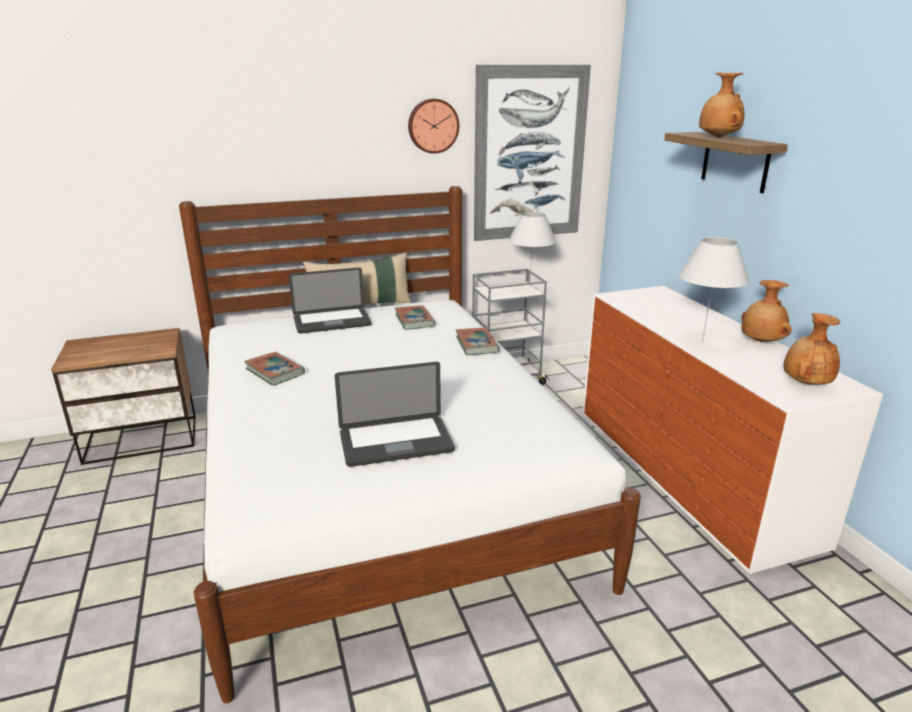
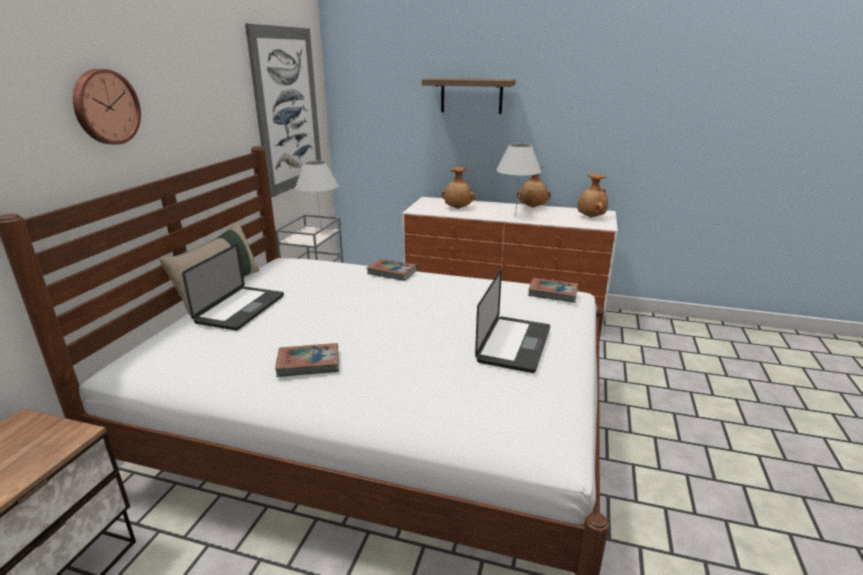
camera: 55 degrees left, 0 degrees up
(414, 320) = (307, 278): book -> book (552, 293)
(433, 126) = (225, 86): wall clock -> wall clock (105, 107)
(717, 137) = (467, 79): brown vase -> brown vase (457, 208)

